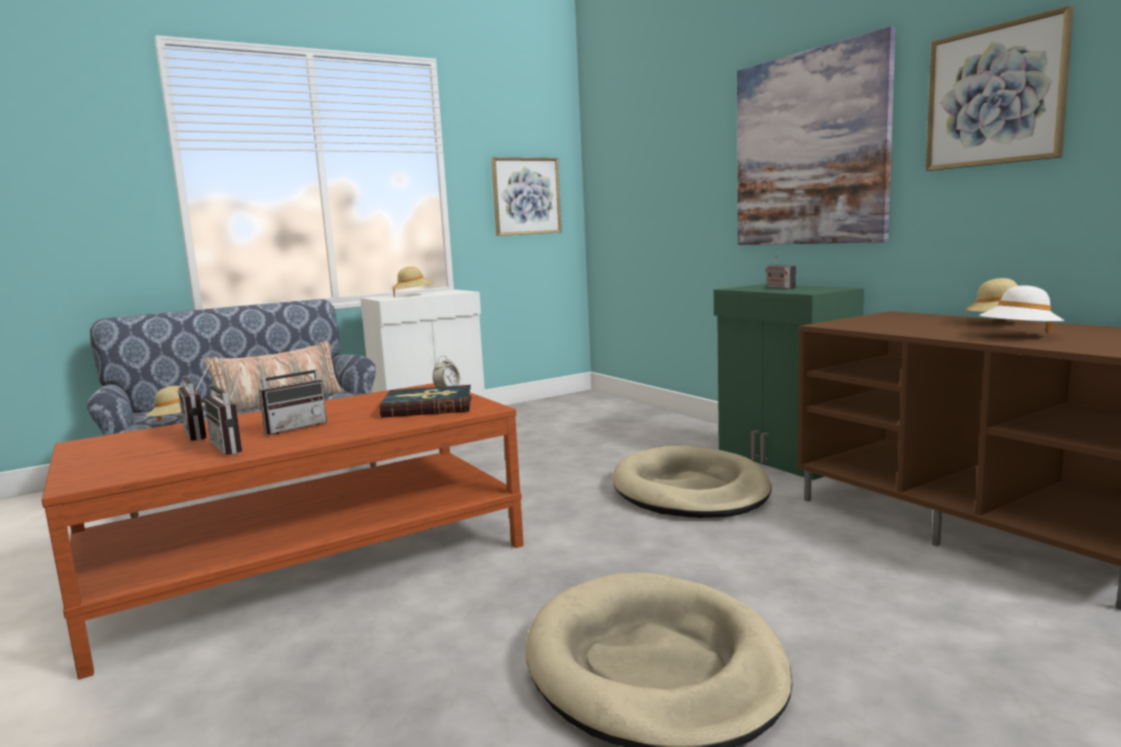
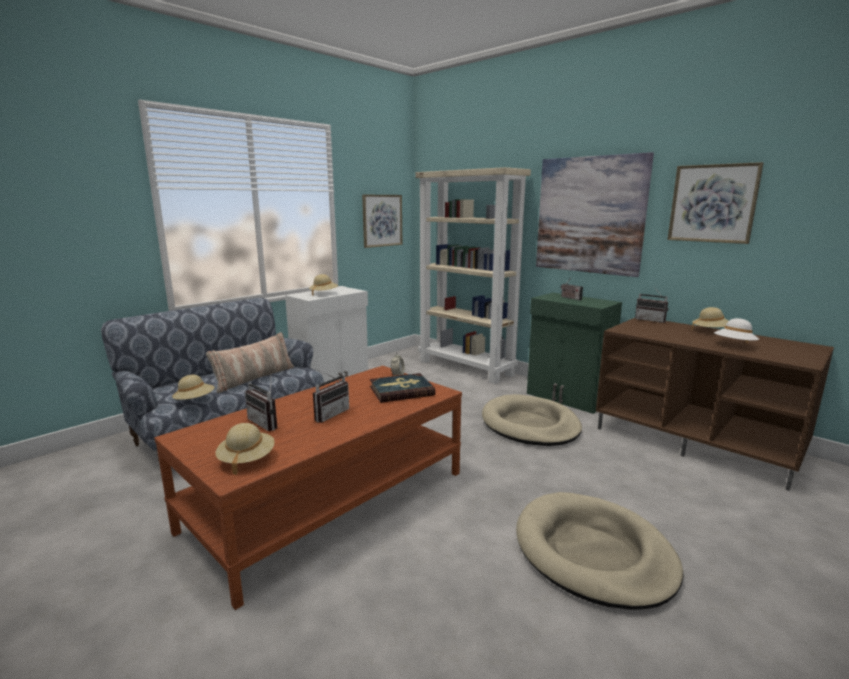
camera: 15 degrees left, 5 degrees up
(125, 466) = (246, 459): none -> beige hat
(235, 447) = (308, 435): radio -> radio (651, 320)
(648, 417) = (466, 368): none -> beige bookcase

